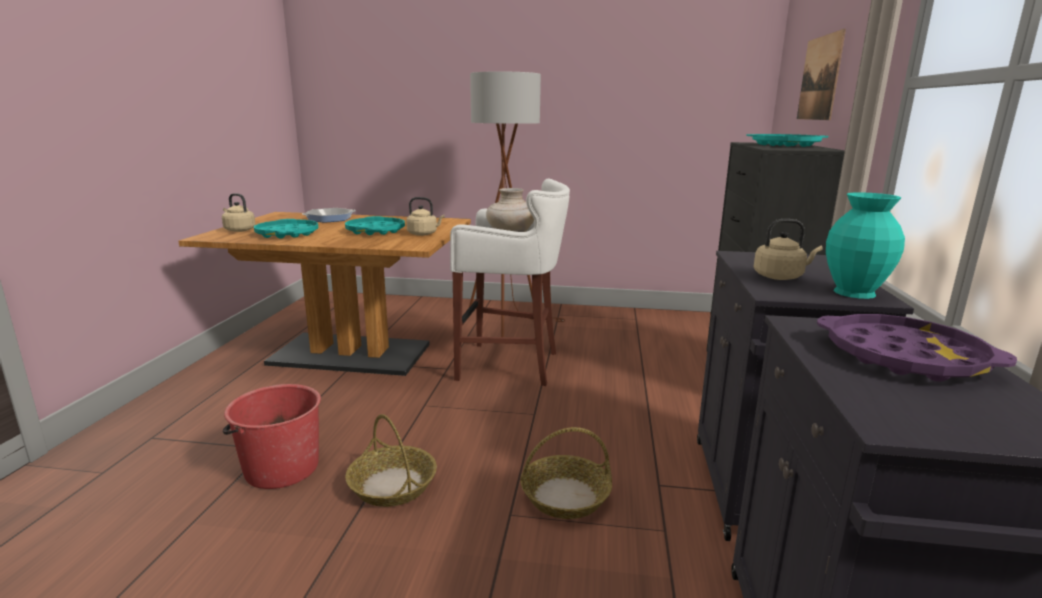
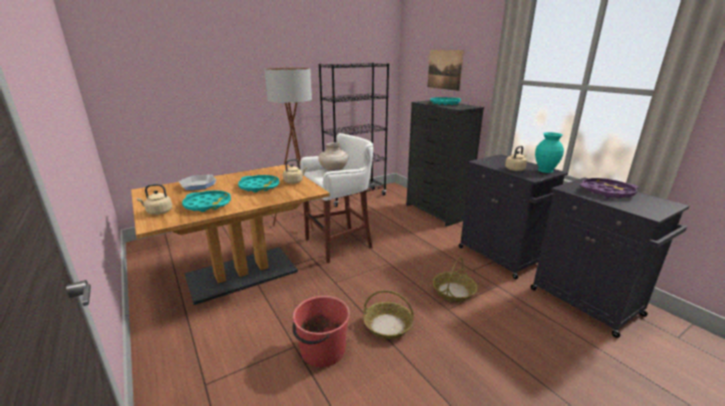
camera: 40 degrees left, 5 degrees up
(636, 316) = (355, 197): none -> black bookcase

